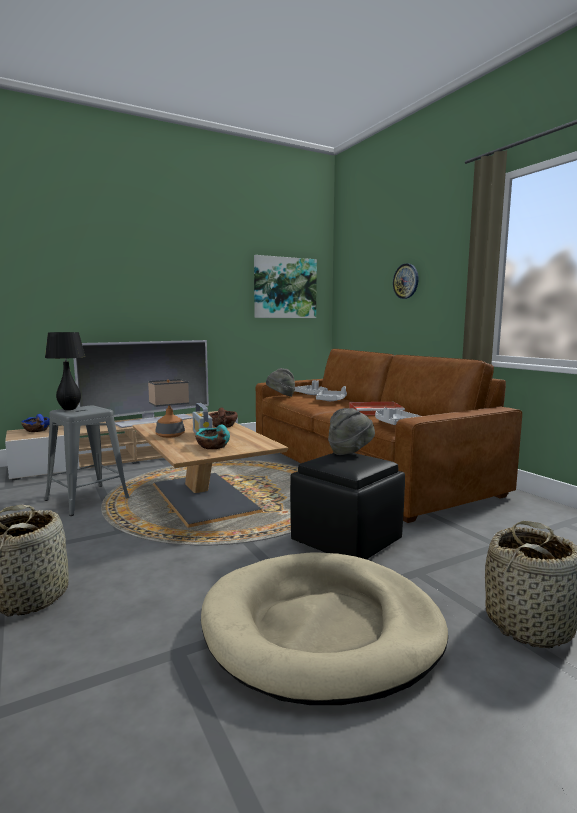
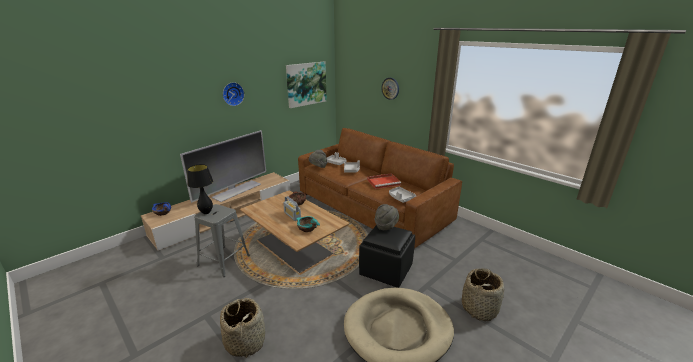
camera: 15 degrees left, 15 degrees up
(169, 281) = (232, 94): none -> wall clock
(170, 435) = (273, 219): table lamp -> none

